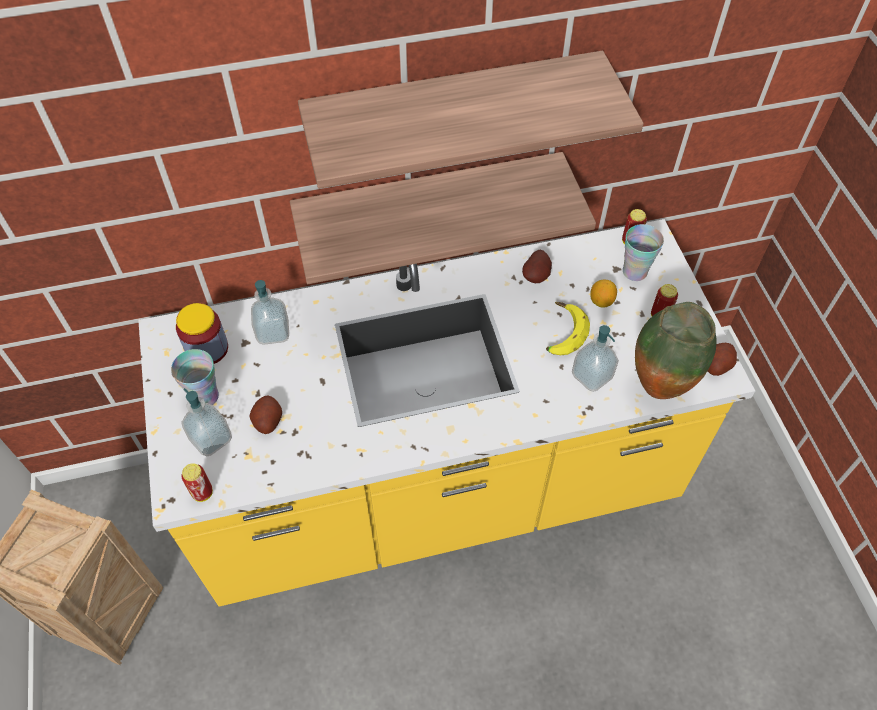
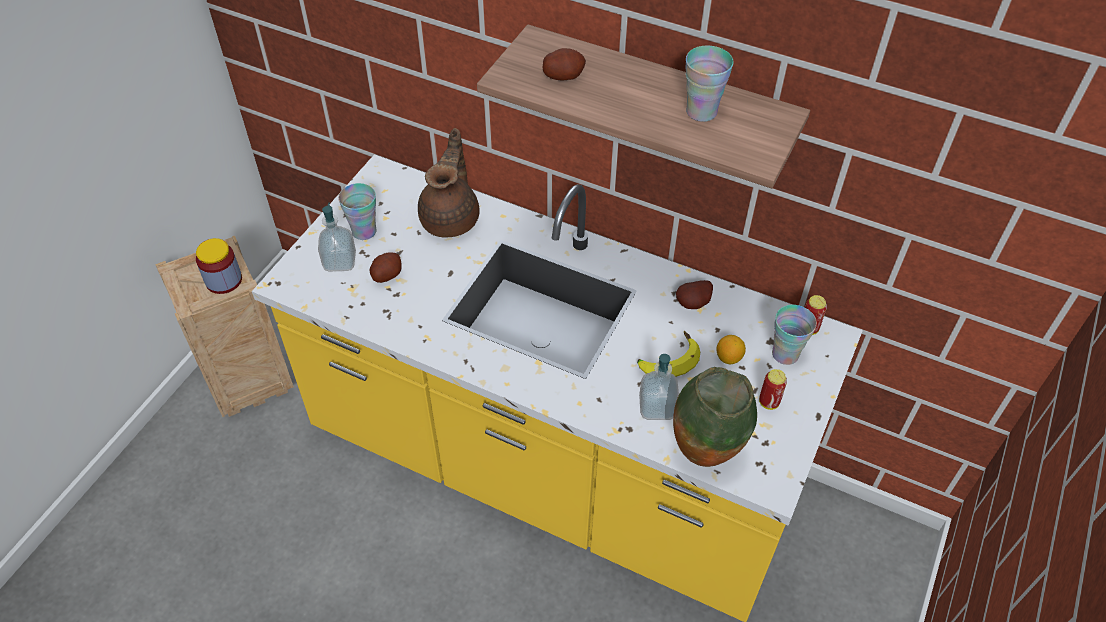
camera: 40 degrees right, 5 degrees down
(202, 492) = (300, 292): can -> none
(207, 349) = (397, 201): jar -> jar (224, 280)
(273, 332) = (451, 218): soap dispenser -> brown teapot
(429, 206) = (628, 184): shelf -> none
(530, 97) = (701, 112): none -> cup
(716, 365) = (777, 474): potato -> potato (563, 76)

